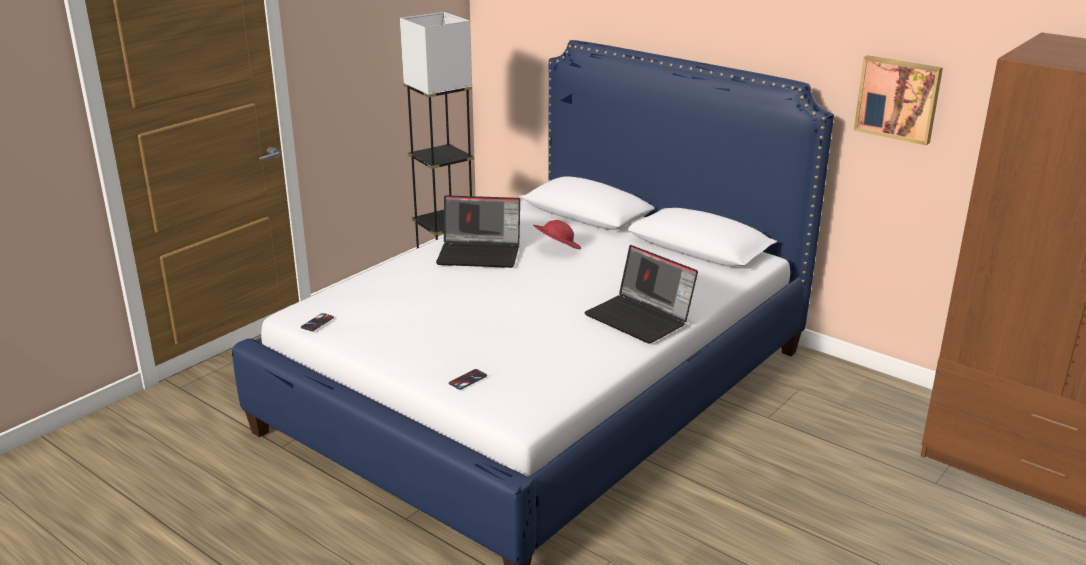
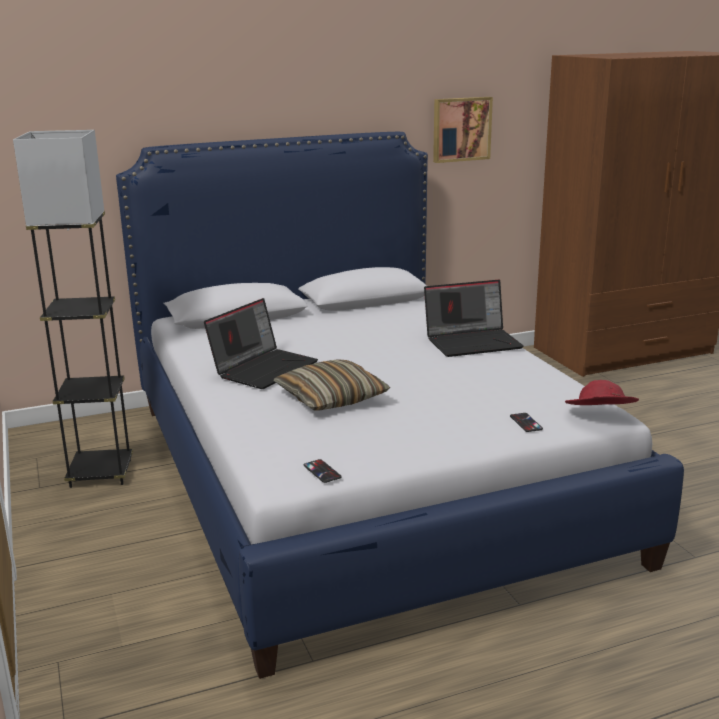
camera: 60 degrees left, 5 degrees down
(445, 292) = (331, 398): none -> pillow
(556, 248) = (297, 340): red hat -> red hat (599, 417)

